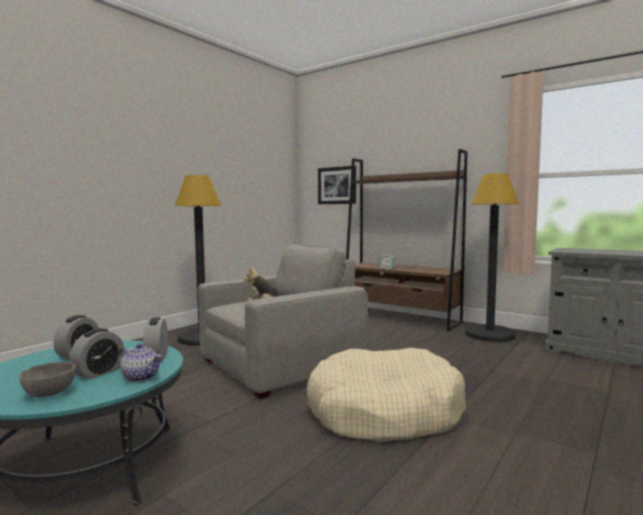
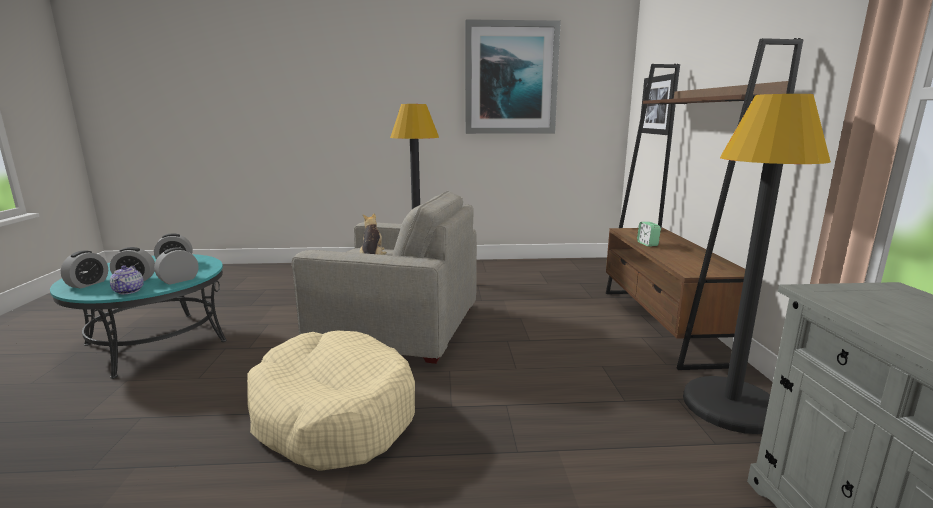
camera: 50 degrees right, 10 degrees up
(49, 394) = (88, 284): grey bowl -> alarm clock
(233, 161) = (510, 79): none -> picture

